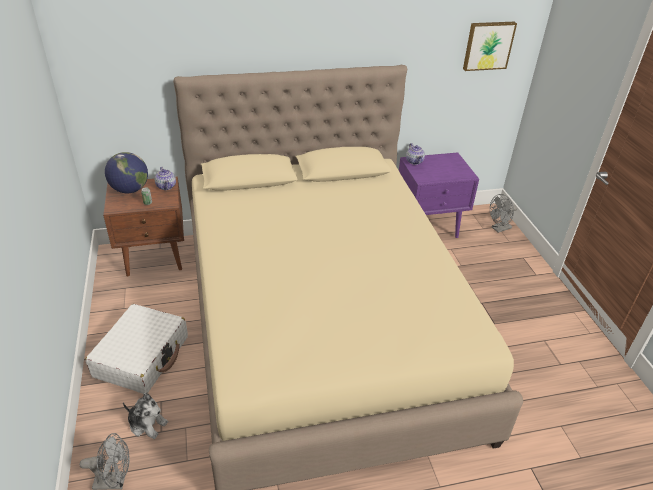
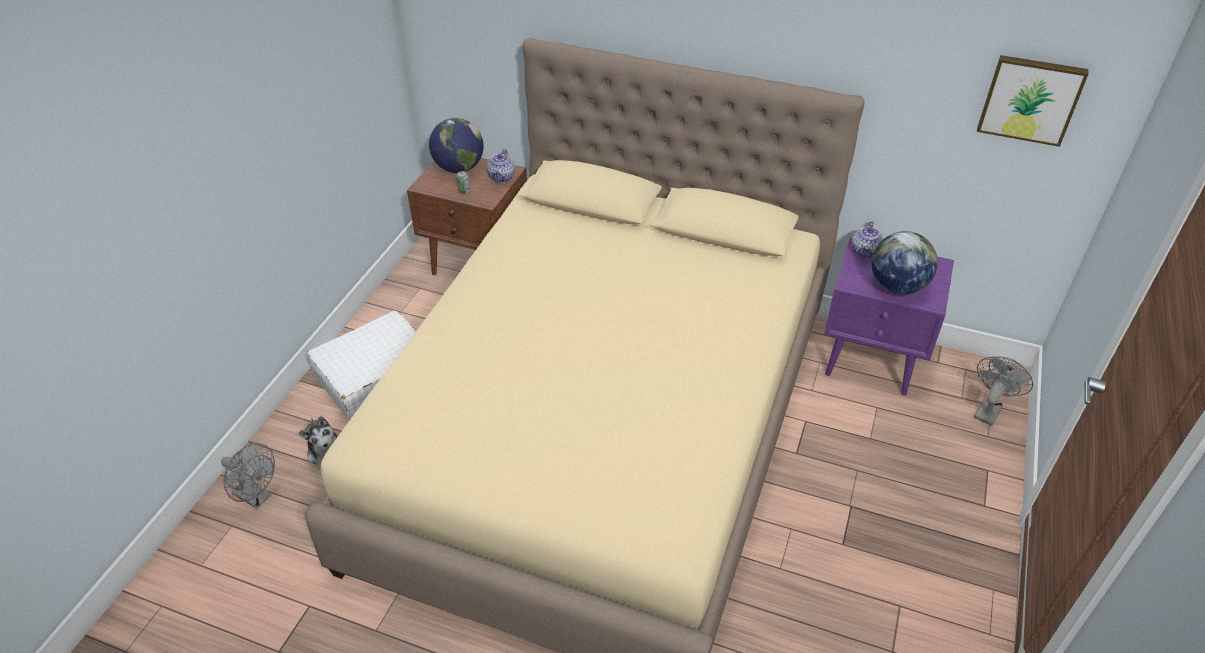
camera: 35 degrees right, 5 degrees up
(445, 173) = (896, 286): none -> globe
(499, 229) = (989, 409): grey fan -> grey fan turned 120 degrees clockwise

